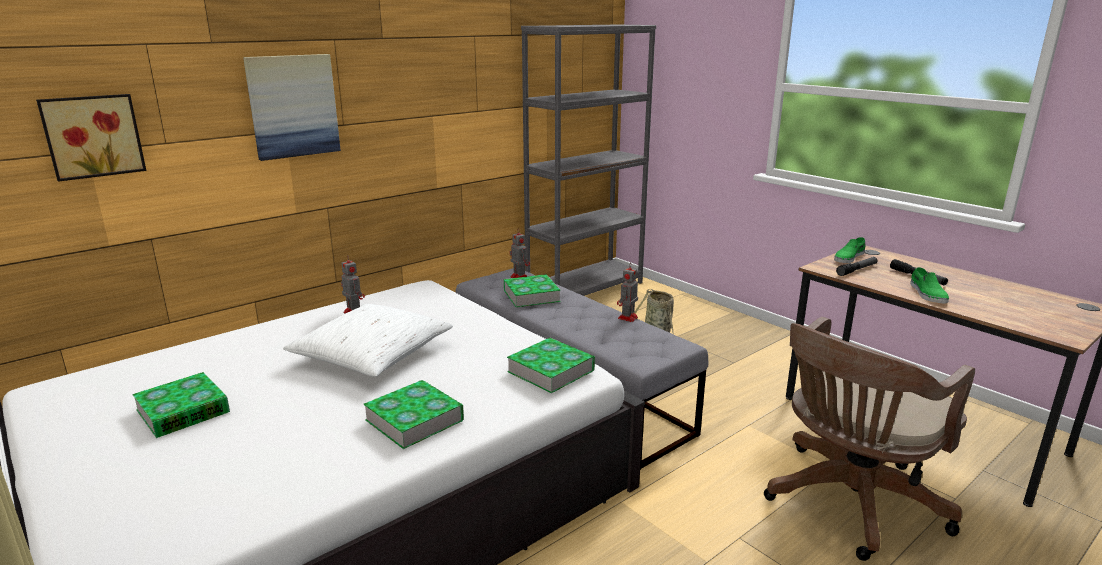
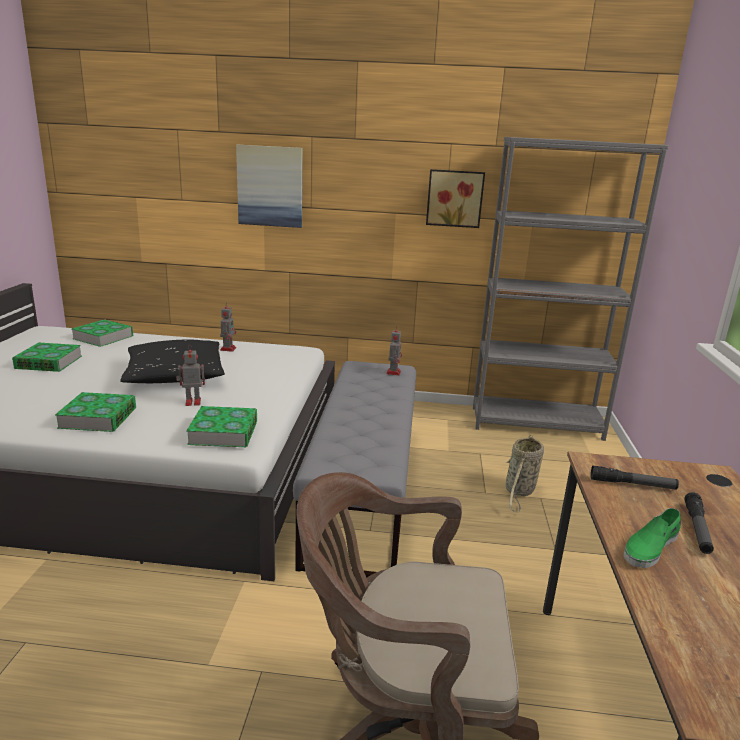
camera: 45 degrees right, 0 degrees up
(93, 136) = (139, 187): picture -> picture (454, 198)
(372, 355) = (175, 375): white pillow -> black pillow
(531, 295) = (368, 387): book -> book (103, 337)
(627, 318) = (394, 434): toy robot -> toy robot (192, 402)
(848, 257) = (663, 470): green shoe -> none

